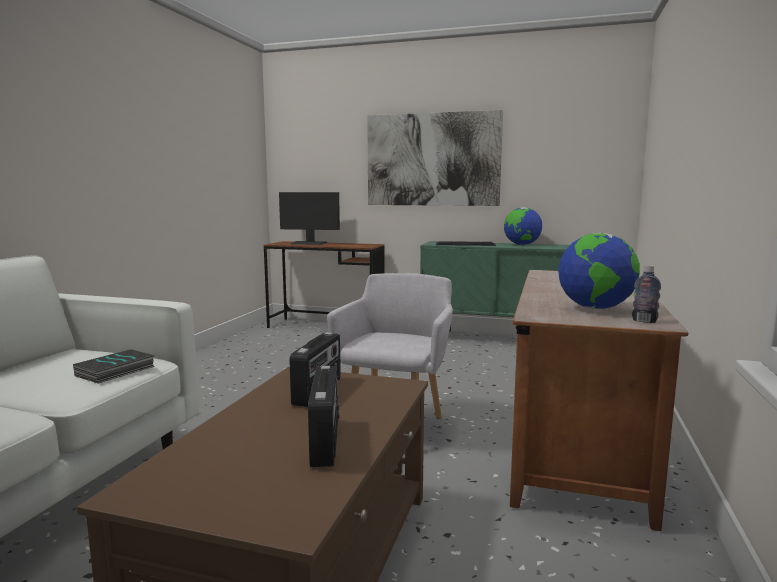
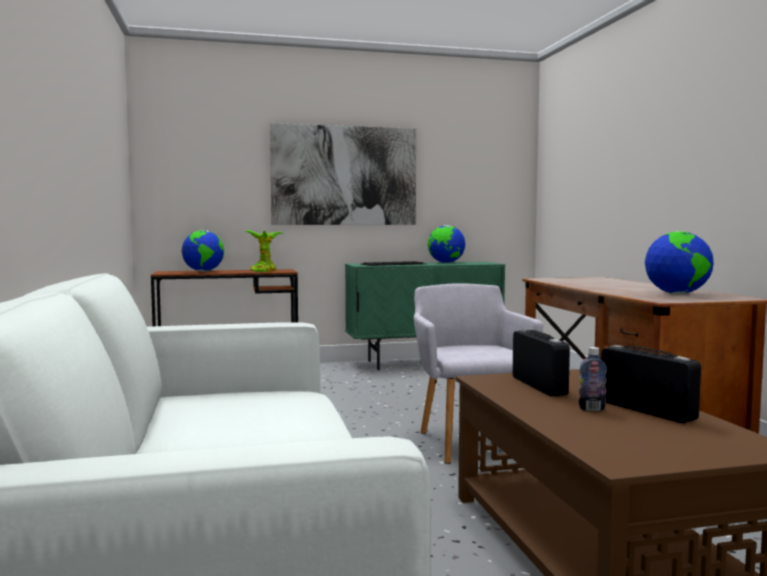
camera: 30 degrees left, 5 degrees down
(115, 371) = (296, 404): book -> none
(308, 243) = (203, 271): monitor -> globe
(352, 245) = (264, 271): none -> potted plant
(644, 321) = (731, 297): bottle -> bottle (592, 409)

